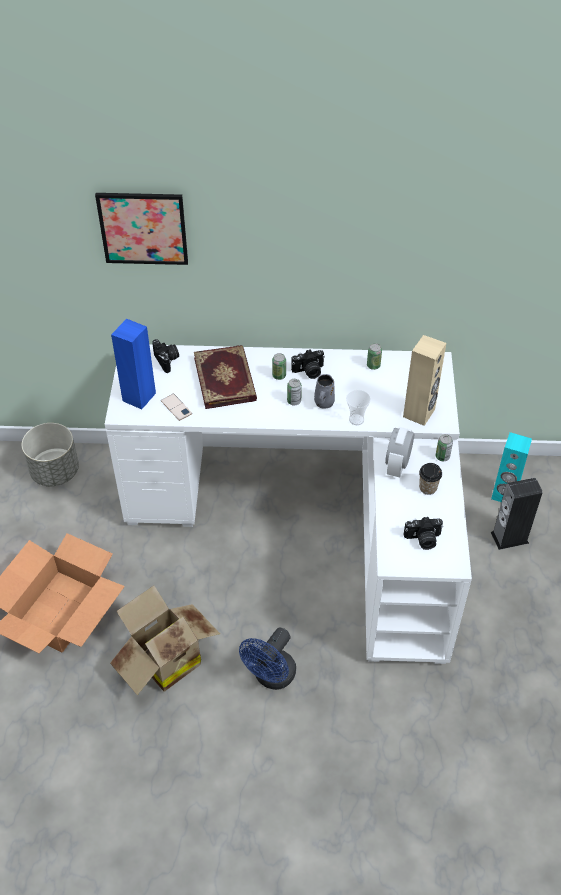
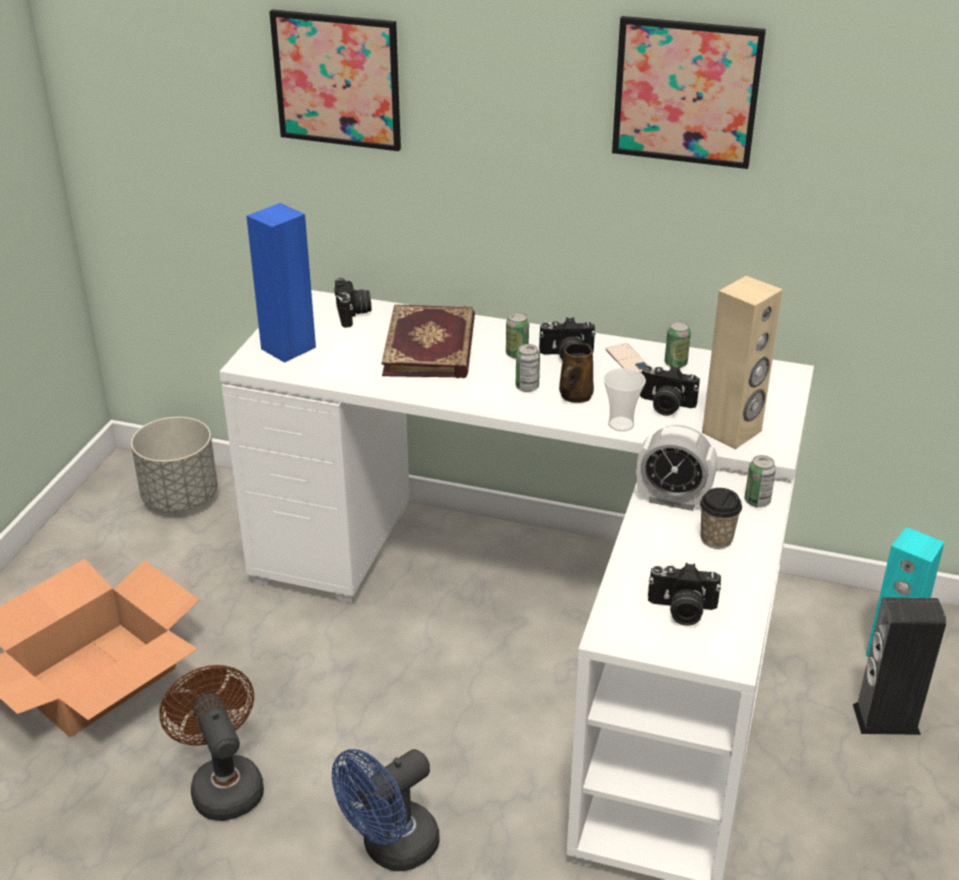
camera: 15 degrees right, 15 degrees down
(164, 660) = (223, 784): cardboard box -> brown fan
(176, 407) = (338, 367): phone -> phone (628, 360)
(323, 403) = (574, 396): grey mug -> brown mug
(370, 220) = (686, 92): none -> picture
(377, 400) = (665, 405): none -> camera
(397, 465) = (673, 500): alarm clock -> alarm clock turned 105 degrees counterclockwise

